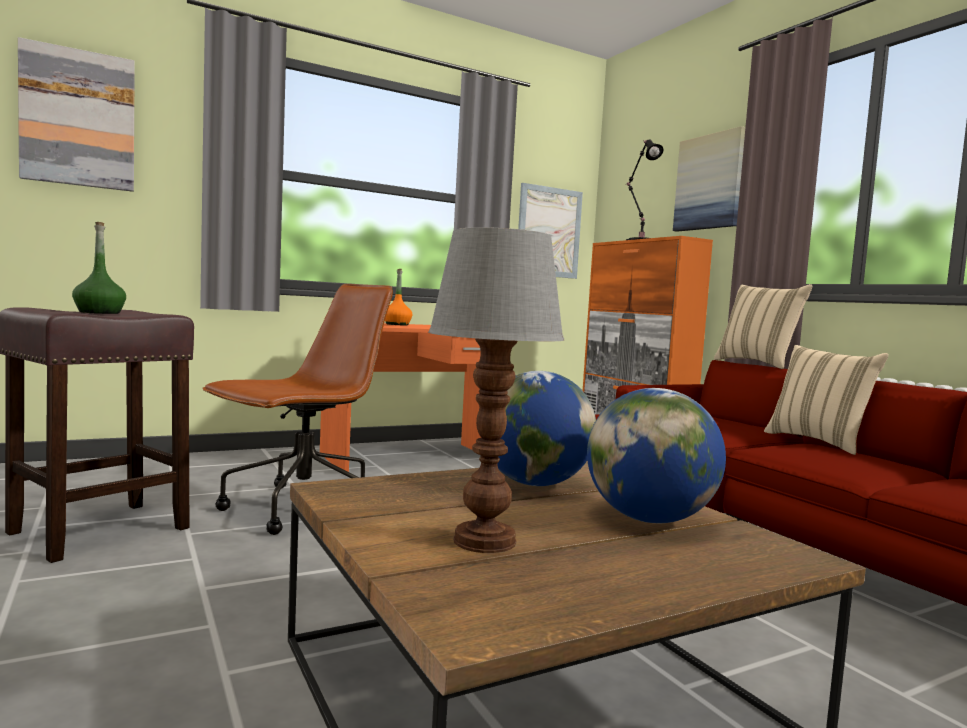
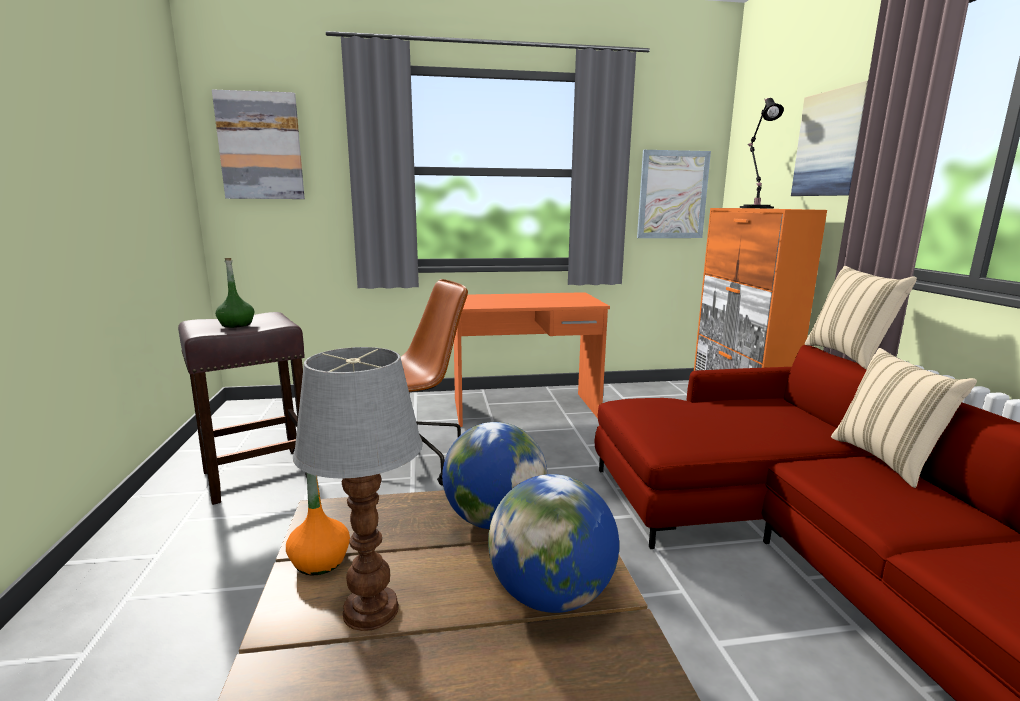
camera: 20 degrees right, 10 degrees up
(397, 324) = (509, 298): orange bottle -> orange bottle (319, 561)

